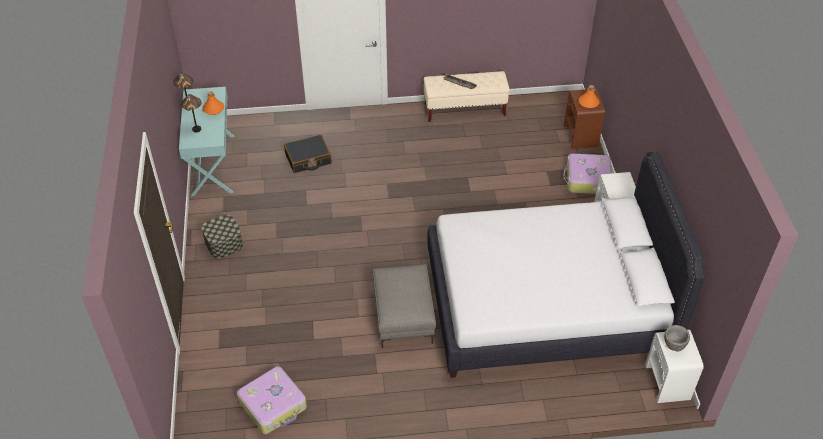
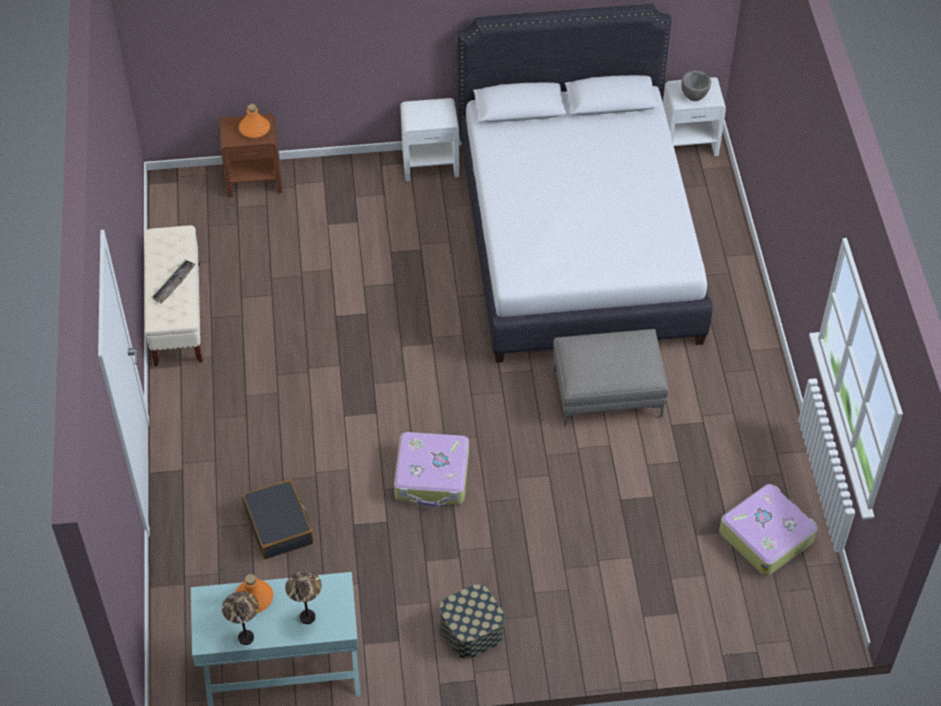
camera: 90 degrees left, 5 degrees up
(587, 179) = (348, 181): suitcase -> suitcase (432, 476)

